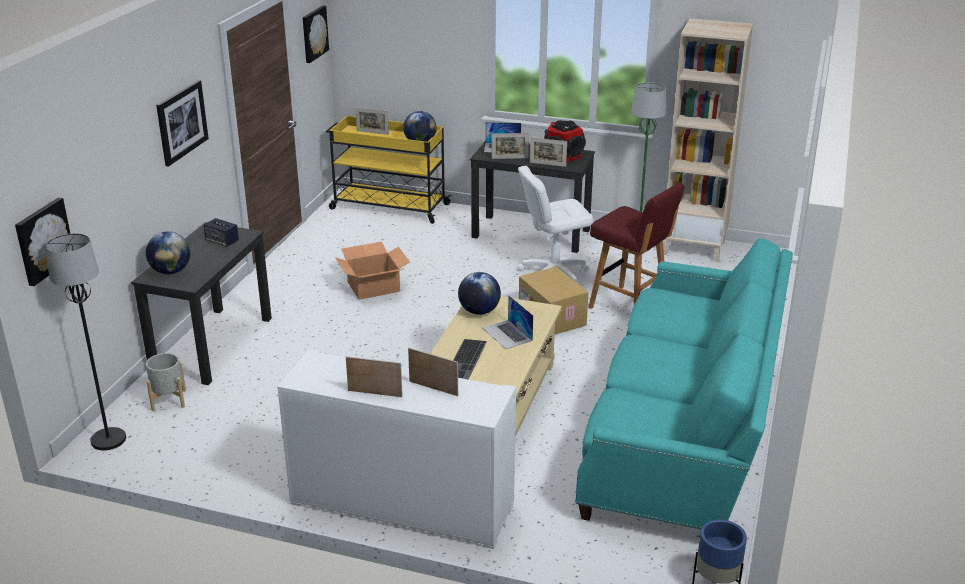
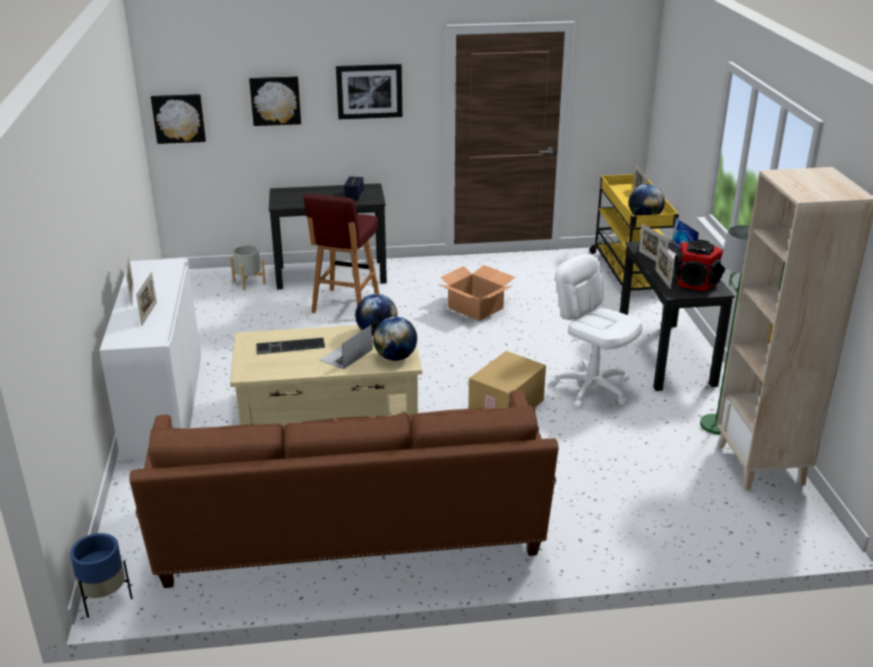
camera: 65 degrees right, 0 degrees up
(108, 440) = (191, 279): black floor lamp -> none
(171, 271) = (293, 194): globe -> globe (395, 357)
(313, 33) = (620, 79): picture -> picture (275, 100)
(630, 307) = (571, 448): red stool -> red stool (345, 305)
(684, 432) = (350, 532): turquoise sofa -> brown sofa

